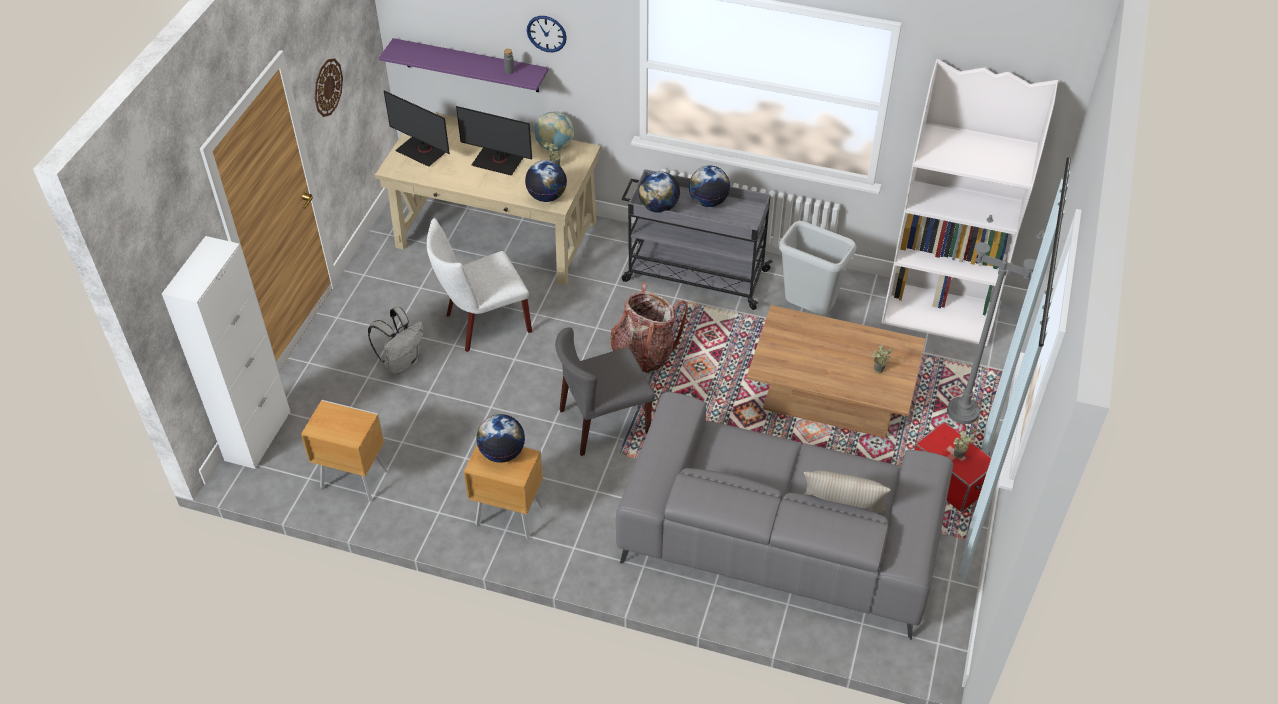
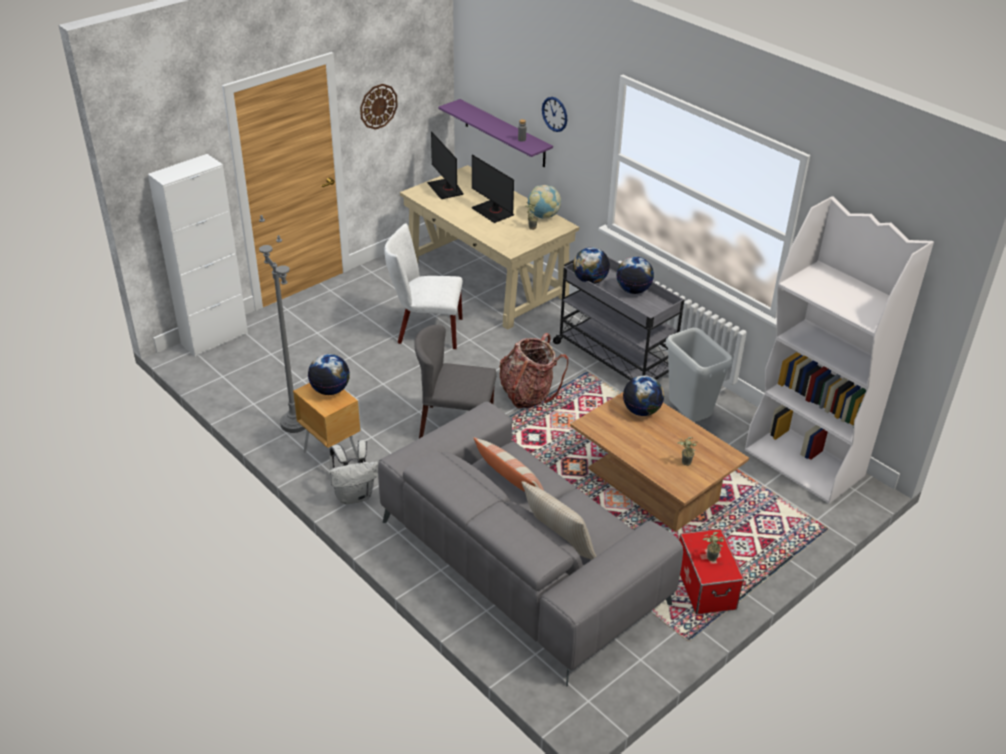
camera: 30 degrees right, 10 degrees down
(353, 478) = (250, 388): brown nightstand -> none
(402, 362) = (347, 333): white backpack -> white backpack (355, 495)
(547, 196) = (508, 243): globe -> globe (641, 411)
(745, 467) = (510, 481): none -> pillow
(962, 412) = (762, 542): grey floor lamp -> grey floor lamp (294, 423)

